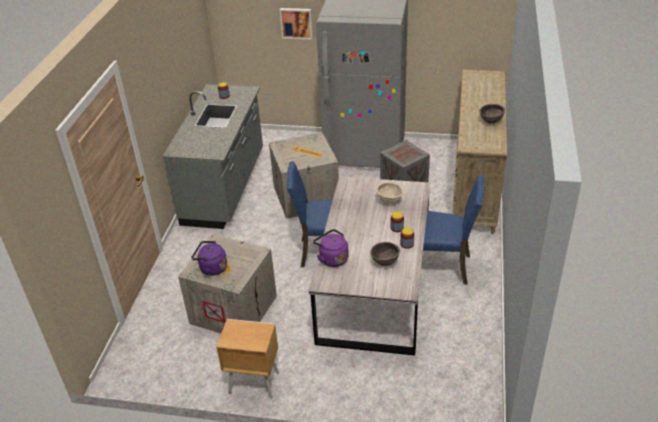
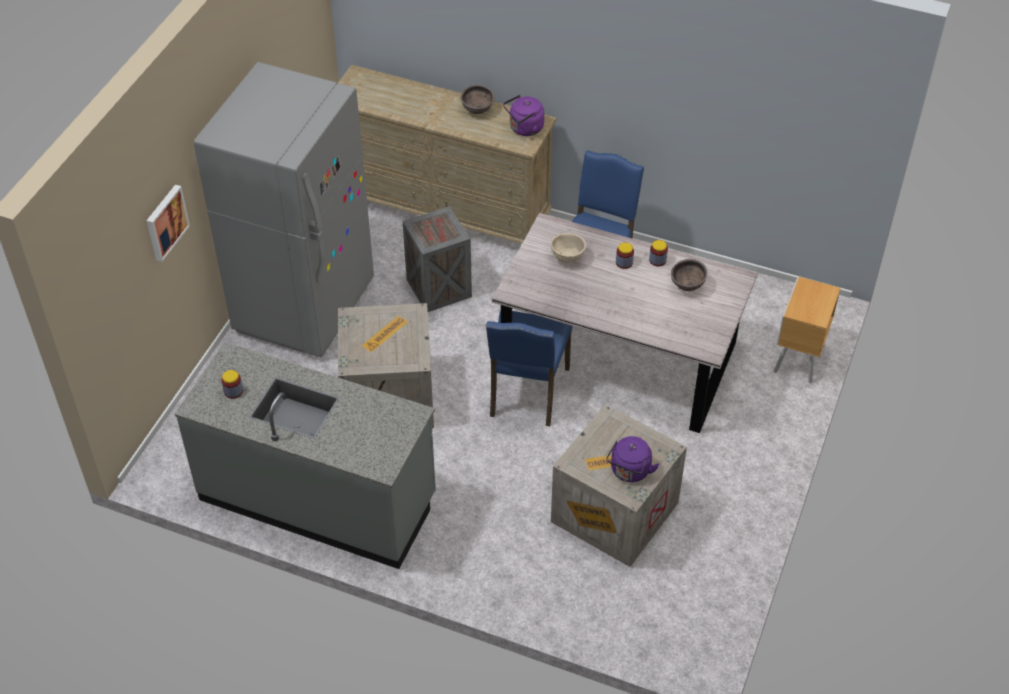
camera: 80 degrees left, 10 degrees up
(253, 382) = (749, 503): brown nightstand -> brown nightstand (797, 360)
(332, 258) = (667, 333): purple kettle -> purple kettle (524, 129)

